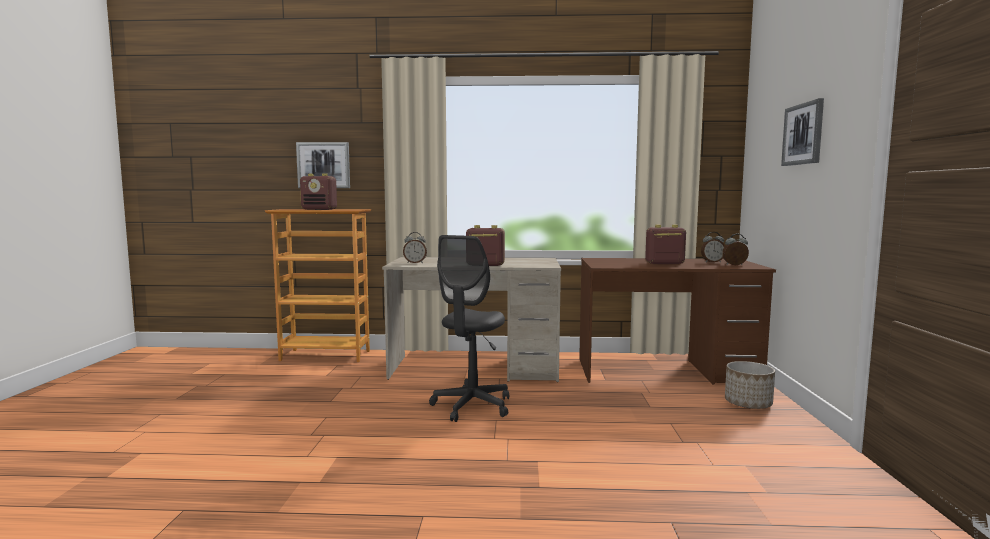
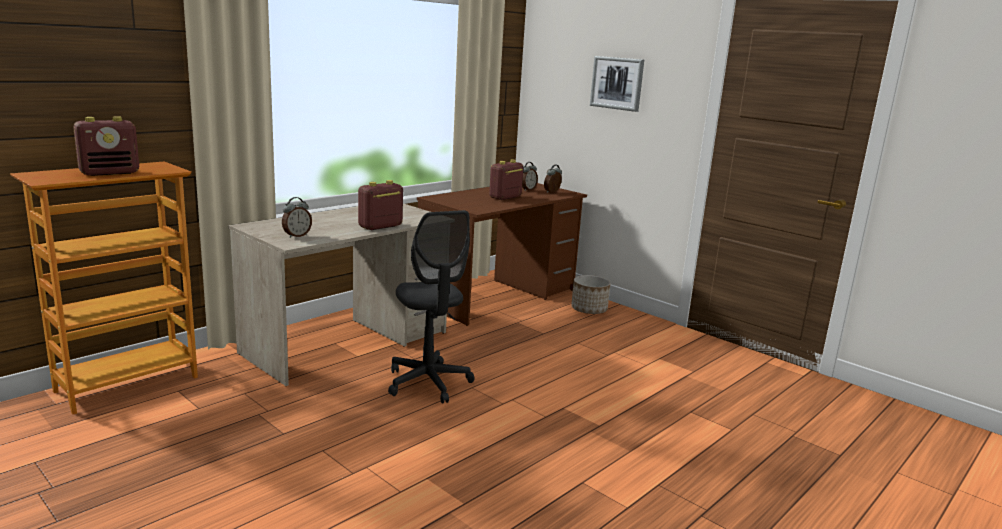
camera: 50 degrees left, 10 degrees up
(323, 165) = (76, 96): picture -> none

